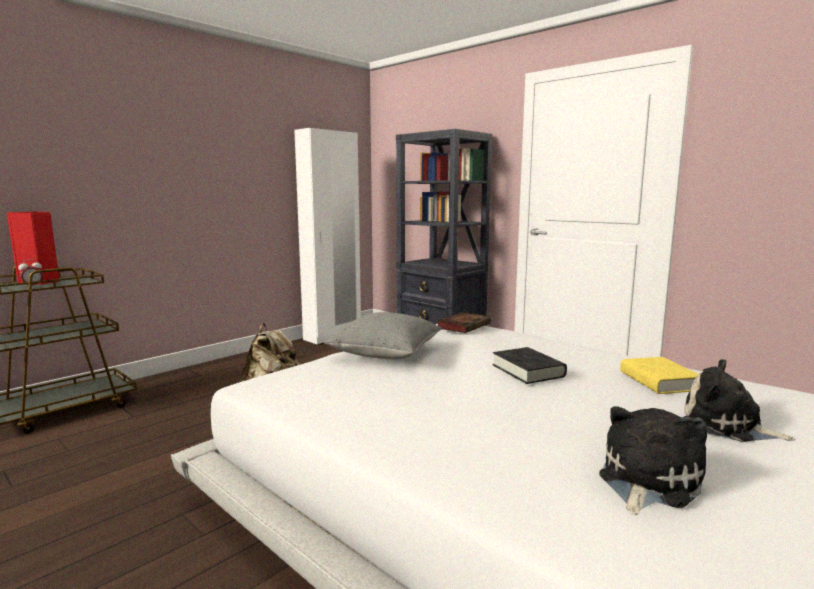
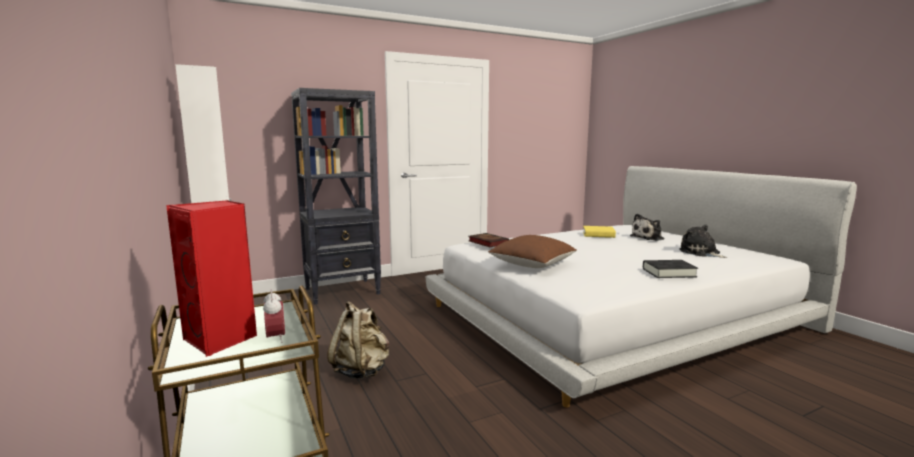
camera: 70 degrees left, 0 degrees up
(385, 354) = (532, 265): grey pillow -> brown pillow
(528, 371) = (584, 245): black book -> black book (668, 273)

